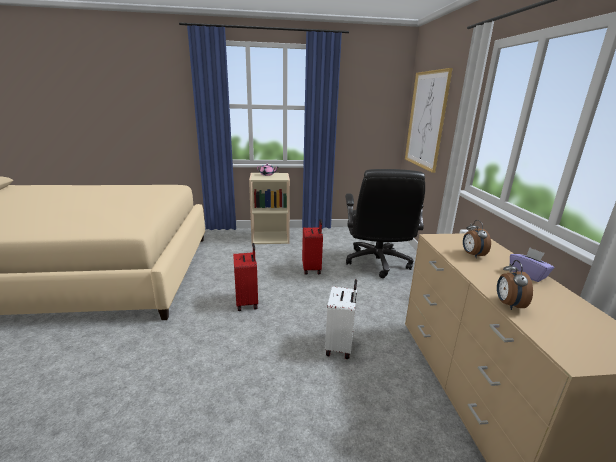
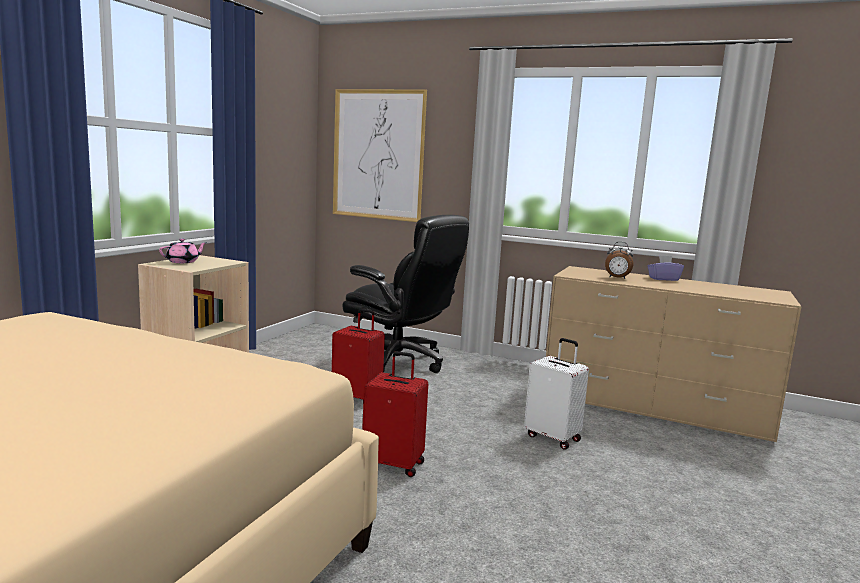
camera: 60 degrees left, 10 degrees down
(508, 304) = (710, 293): alarm clock -> none

